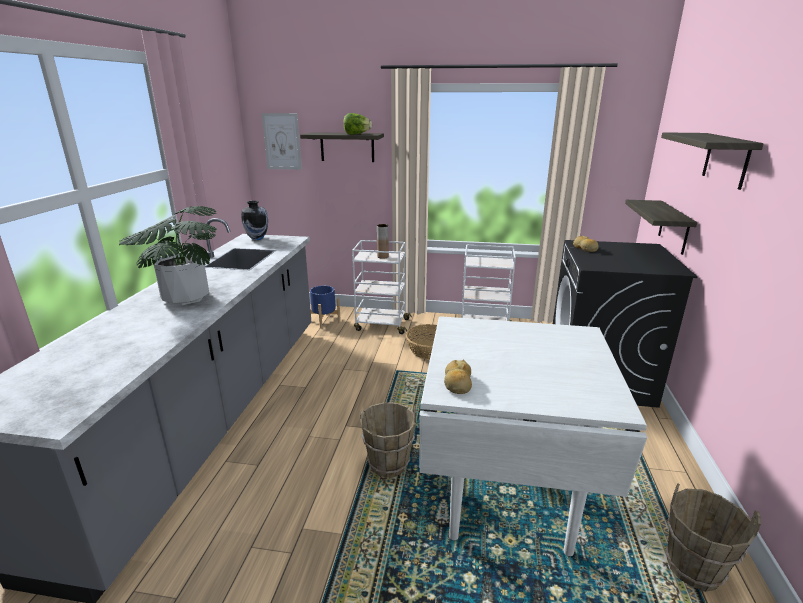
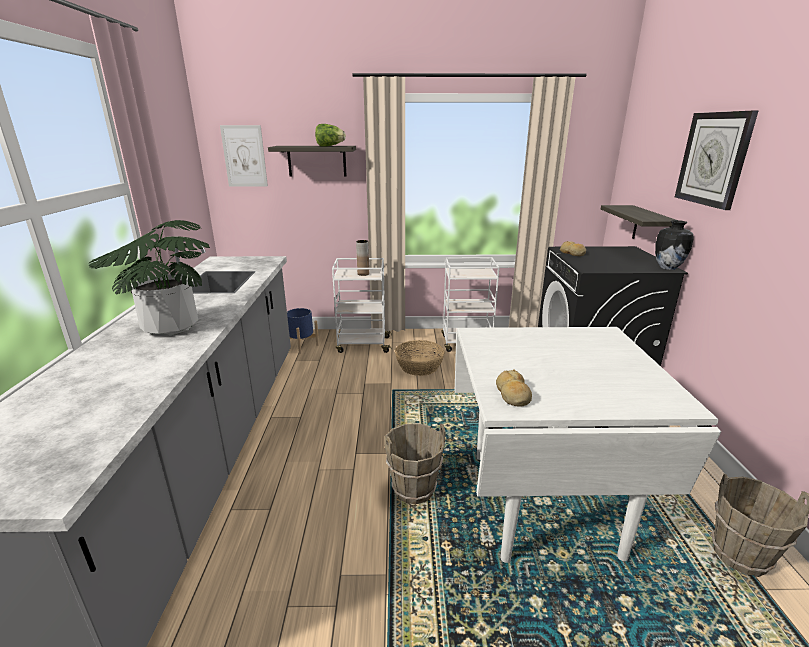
camera: 10 degrees left, 0 degrees up
(257, 238) = (229, 260): vase -> vase (667, 268)
(726, 160) = (713, 159): shelf -> wall clock

